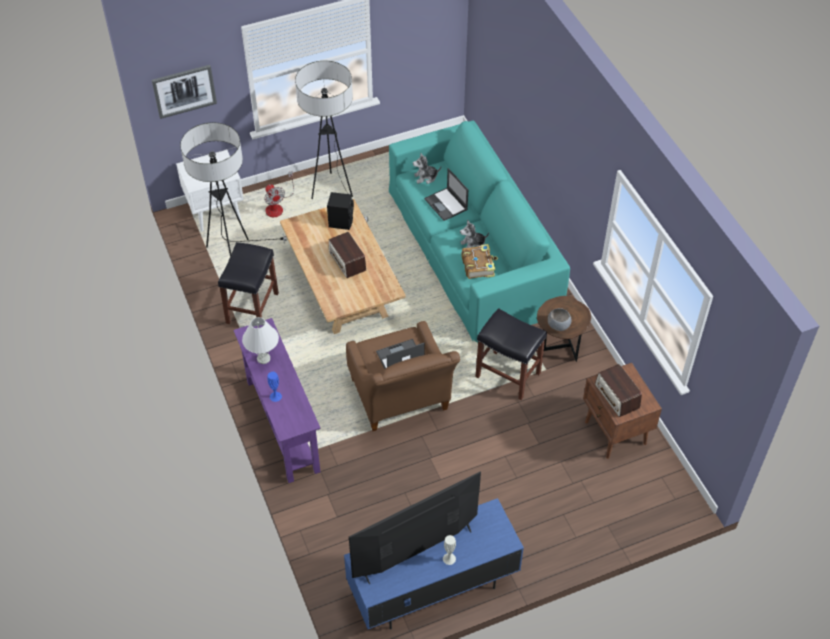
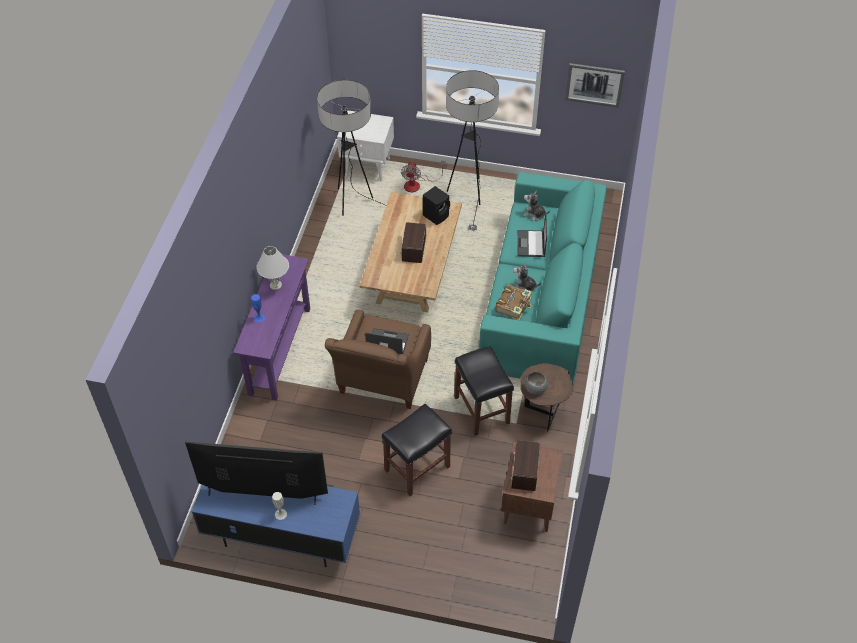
camera: 35 degrees right, 0 degrees up
(184, 91) = (364, 50): picture -> picture (594, 84)
(252, 307) = (333, 251): black stool -> black stool (417, 467)

